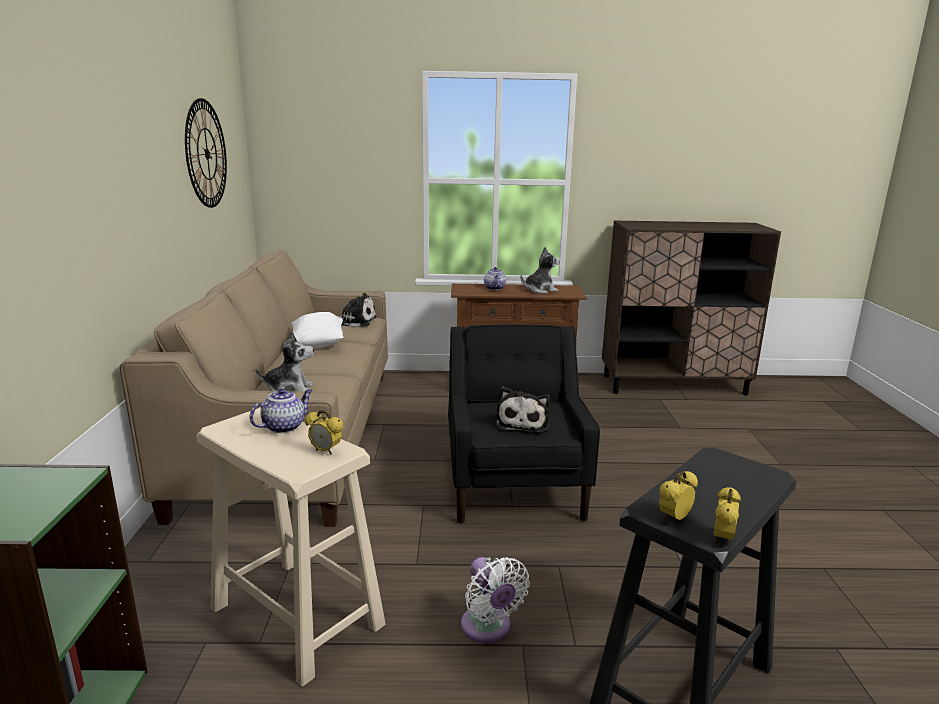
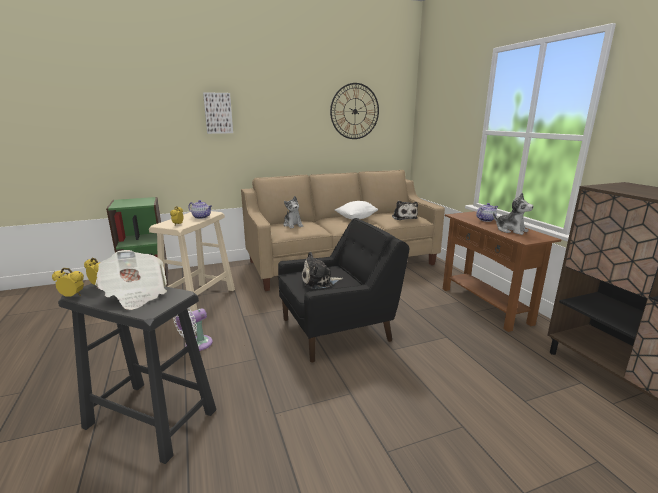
camera: 70 degrees right, 0 degrees up
(52, 178) = (218, 113): none -> picture
(714, 486) = (135, 294): none -> newspaper

